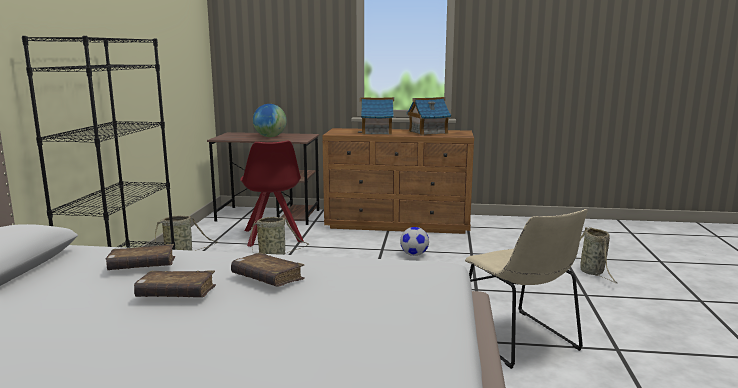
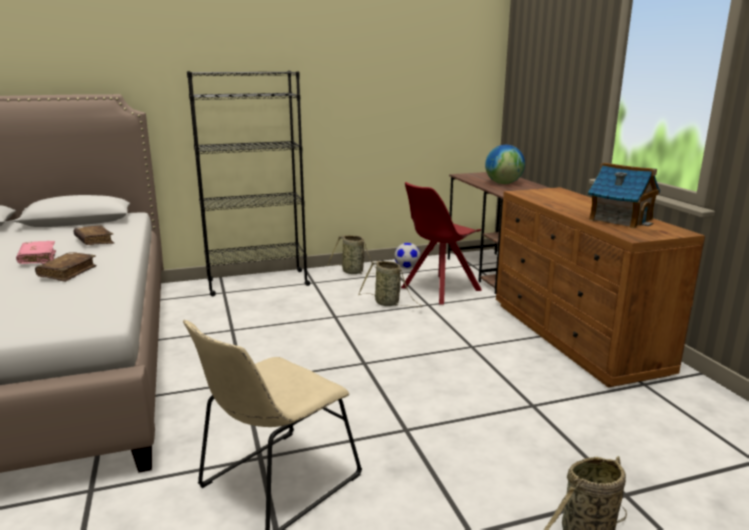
camera: 65 degrees right, 5 degrees up
(176, 294) = (38, 259): brown book -> pink book
(377, 132) = (566, 203): toy house -> none
(414, 255) = (477, 368): football -> football (407, 268)

